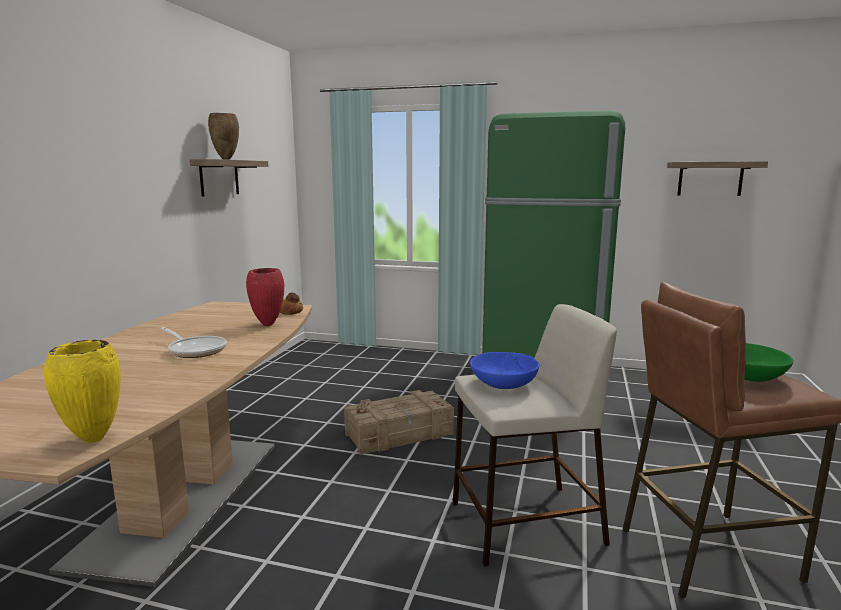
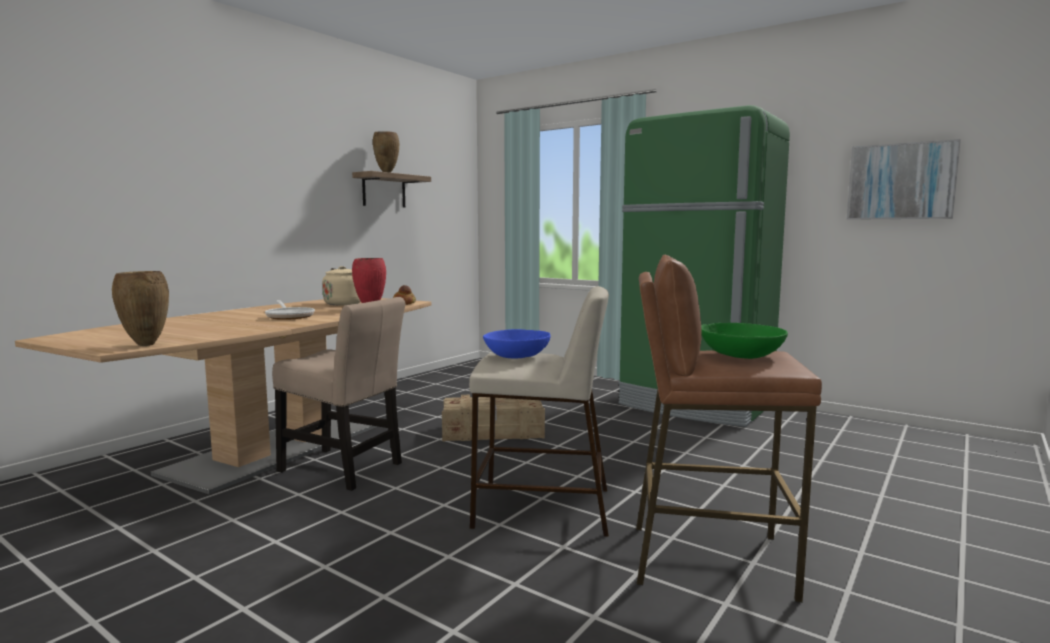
camera: 20 degrees right, 5 degrees down
(92, 440) = (144, 345): yellow vase -> brown vase
(224, 317) = (345, 303): none -> beige kettle
(289, 513) = (344, 469): none -> beige chair
(710, 179) = (901, 181): shelf -> picture

